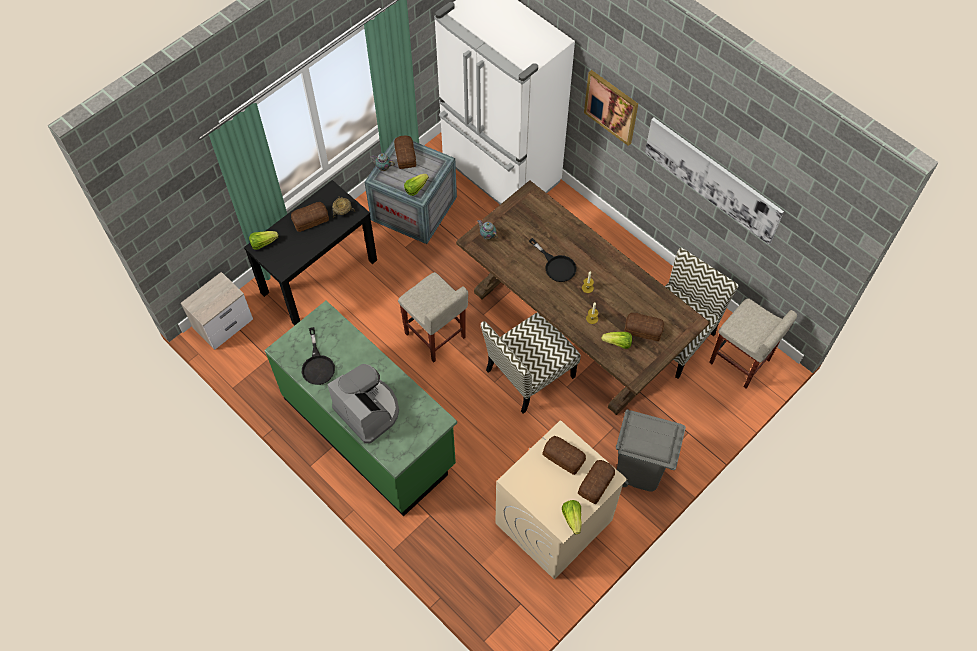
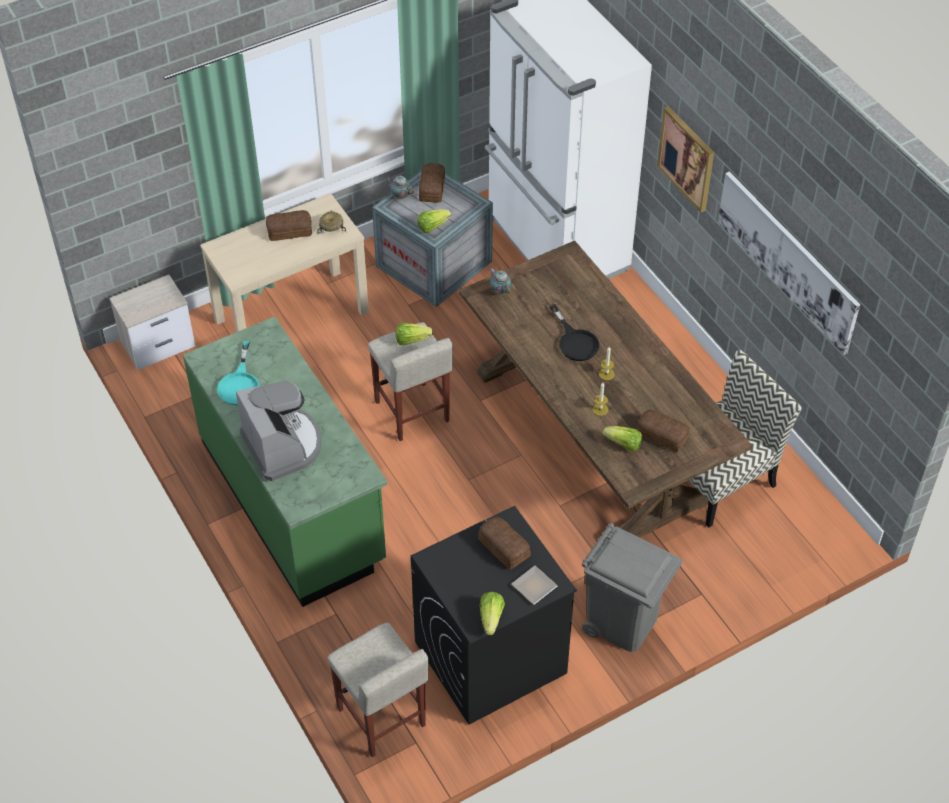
camera: 15 degrees right, 10 degrees down
(263, 243) = (224, 245): lettuce -> lettuce (411, 340)
(317, 365) = (240, 384): black frying pan -> turquoise frying pan
(319, 276) = (292, 315): black console table -> beige console table
(529, 374) = (516, 481): chair -> none
(553, 522) = (490, 658): beige washing machine -> black washing machine
(597, 484) = (536, 586): bread -> plate
(740, 362) = (799, 526): beige stool -> beige stool (381, 718)

